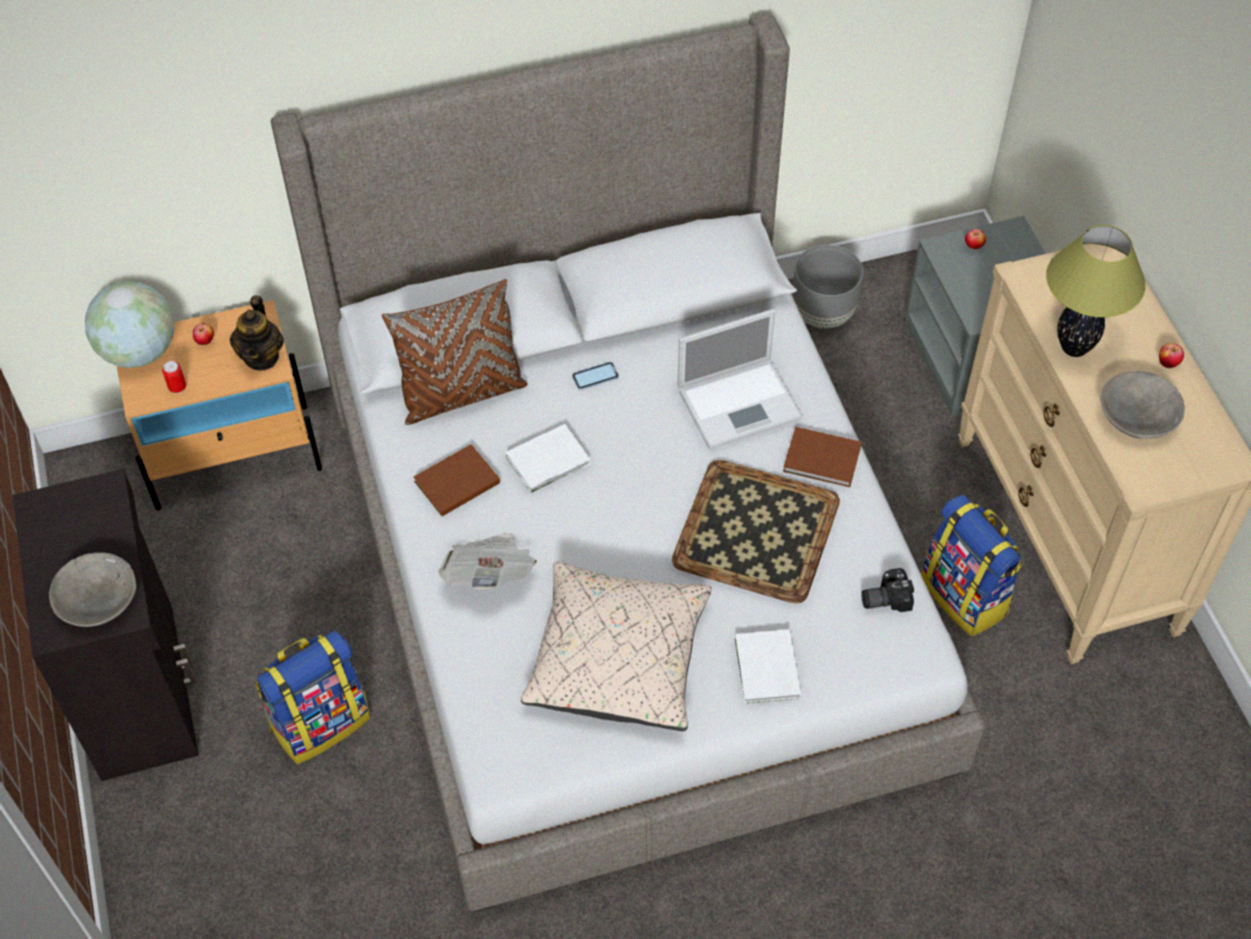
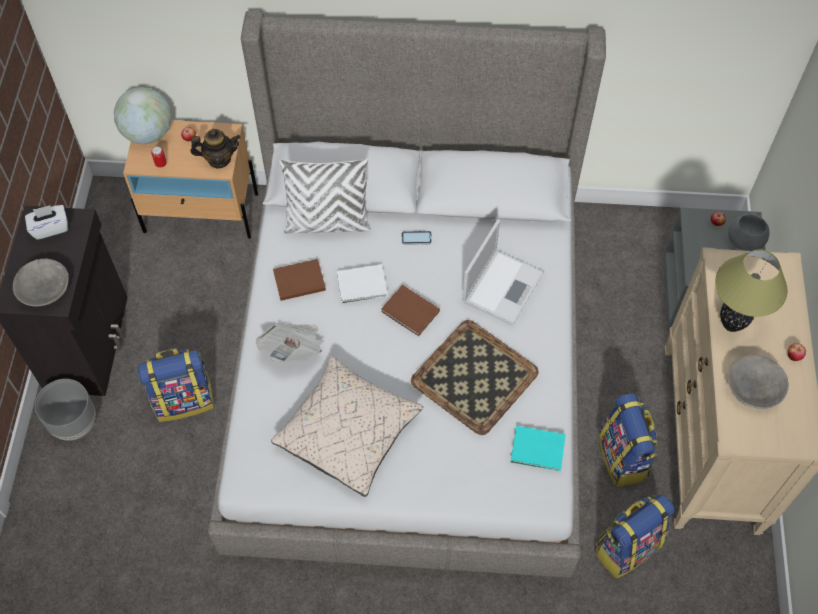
camera: 20 degrees right, 5 degrees up
(67, 514) = (50, 228): none -> white tissue box
(262, 356) = (219, 159): teapot -> teapot turned 120 degrees counterclockwise
(461, 393) = (327, 223): brown pillow -> white pillow
(741, 402) = (503, 286): laptop -> laptop turned 60 degrees counterclockwise
(766, 670) = (439, 473): white book -> none
(823, 315) = (611, 234): grey planter -> grey planter (75, 424)
(823, 460) = (540, 343): brown book -> brown book (411, 313)
(884, 597) = (539, 450): camera -> turquoise book
(1020, 257) = (745, 240): none -> grey bowl
(1021, 709) = (627, 547): none -> backpack

